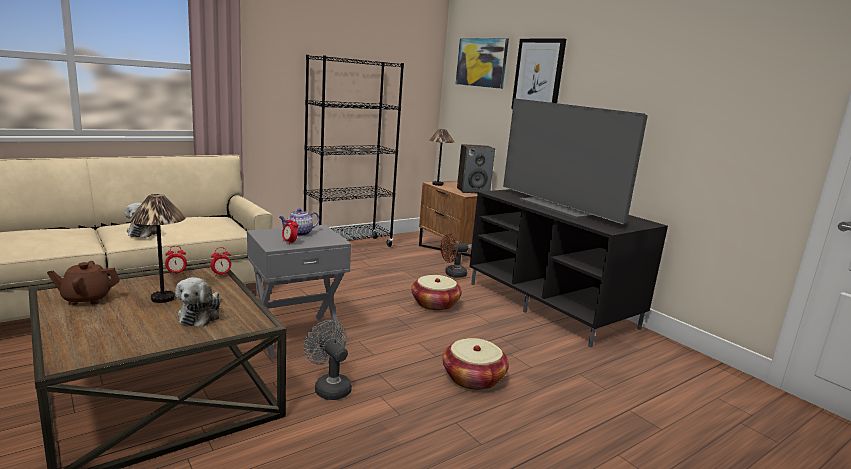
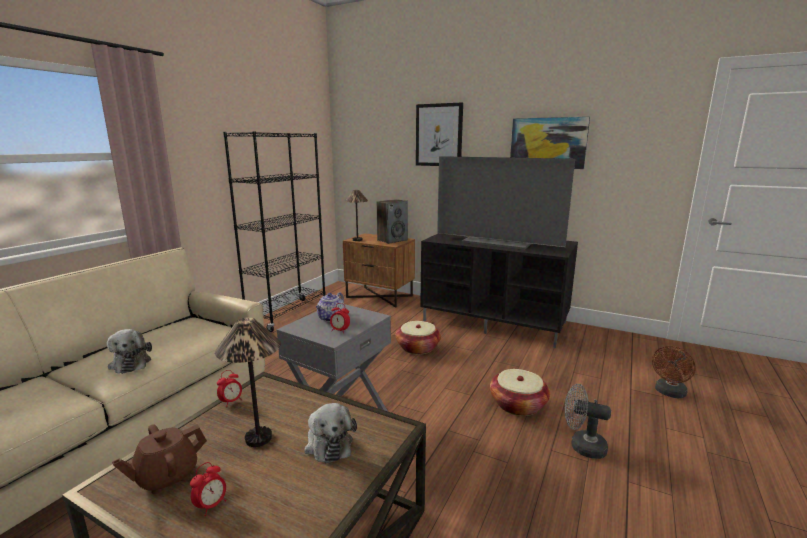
camera: 25 degrees left, 0 degrees up
(221, 275) = (281, 386): alarm clock -> alarm clock (211, 505)
(329, 387) = (426, 461): grey fan -> grey fan (582, 446)
(452, 274) = (400, 316): brown fan -> brown fan (669, 393)
(482, 62) = (376, 127): picture -> picture (548, 143)

